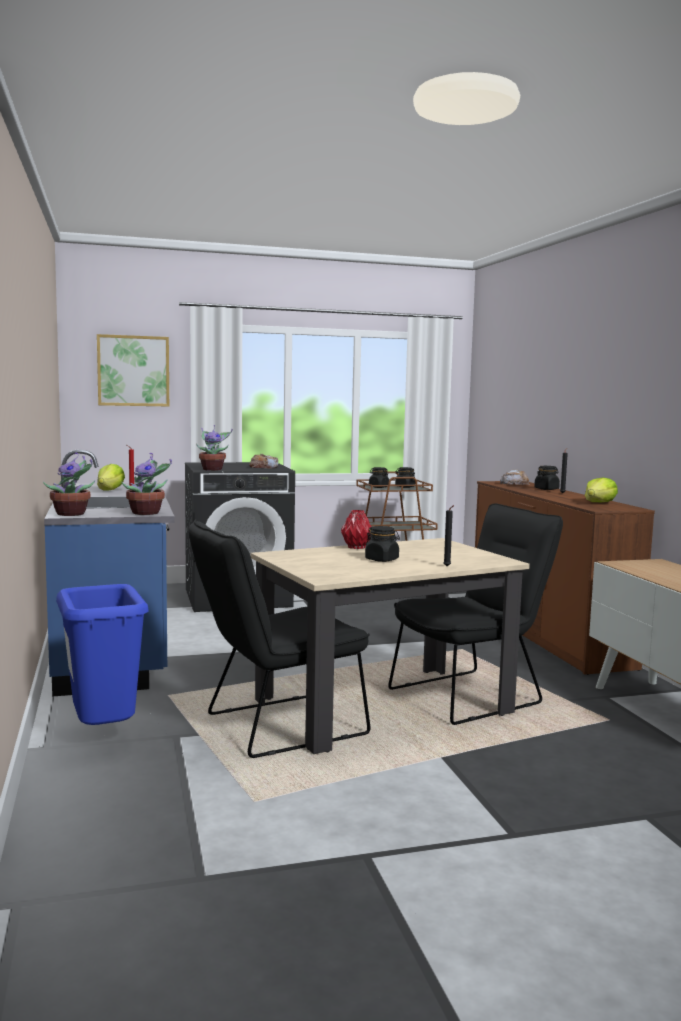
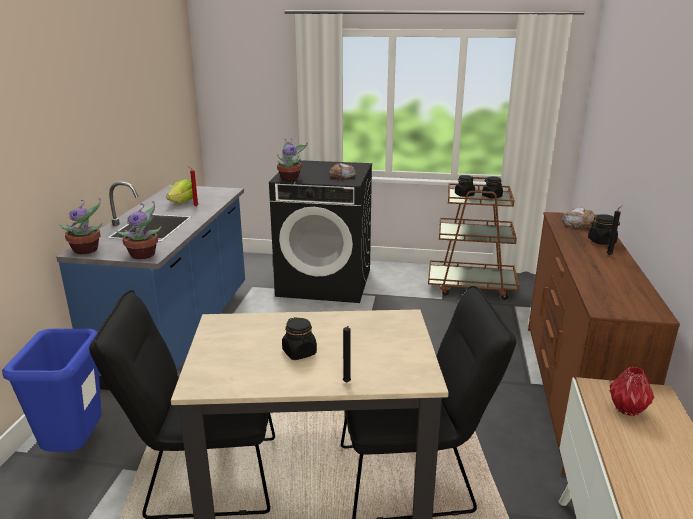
camera: 25 degrees right, 15 degrees up
(133, 371) = (252, 75): picture -> none
(356, 547) = (307, 319): red vase -> red vase (627, 409)
(599, 503) = (625, 290): lettuce -> none

